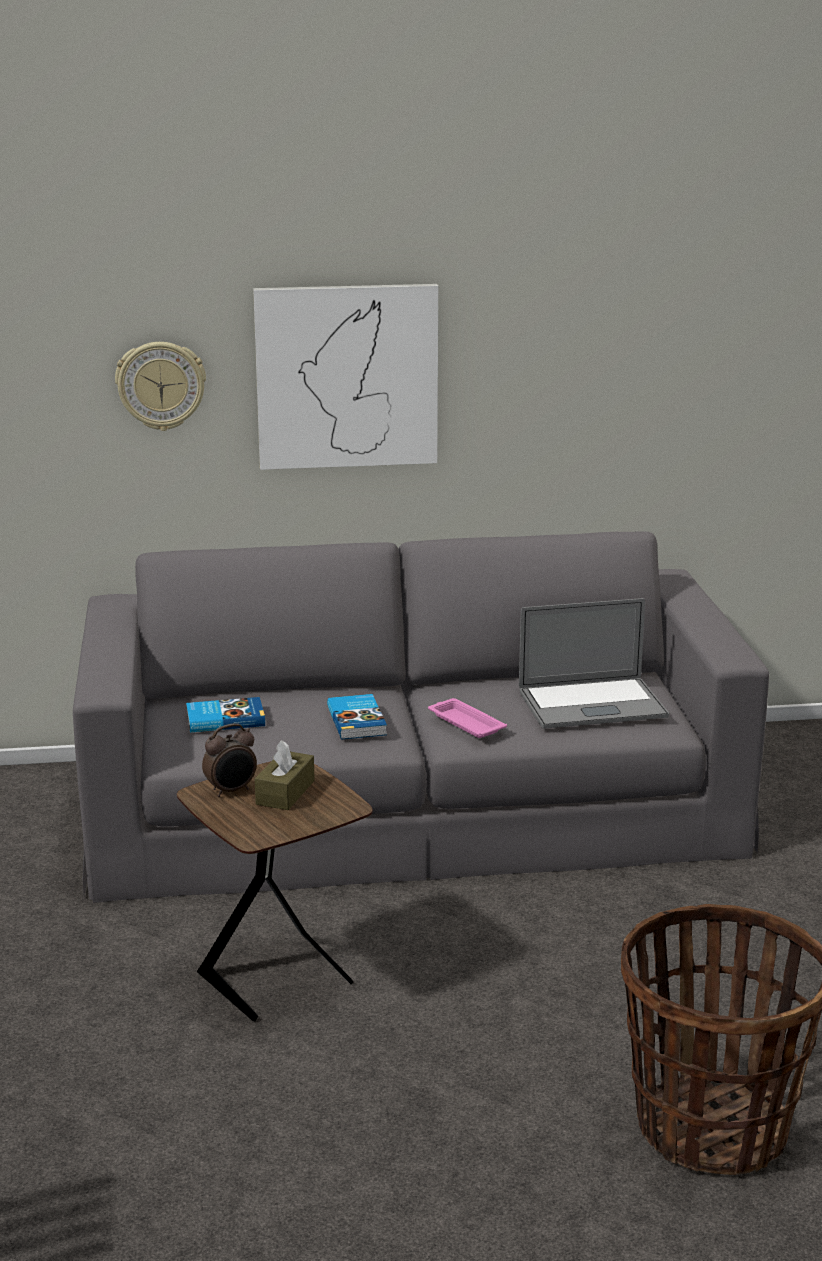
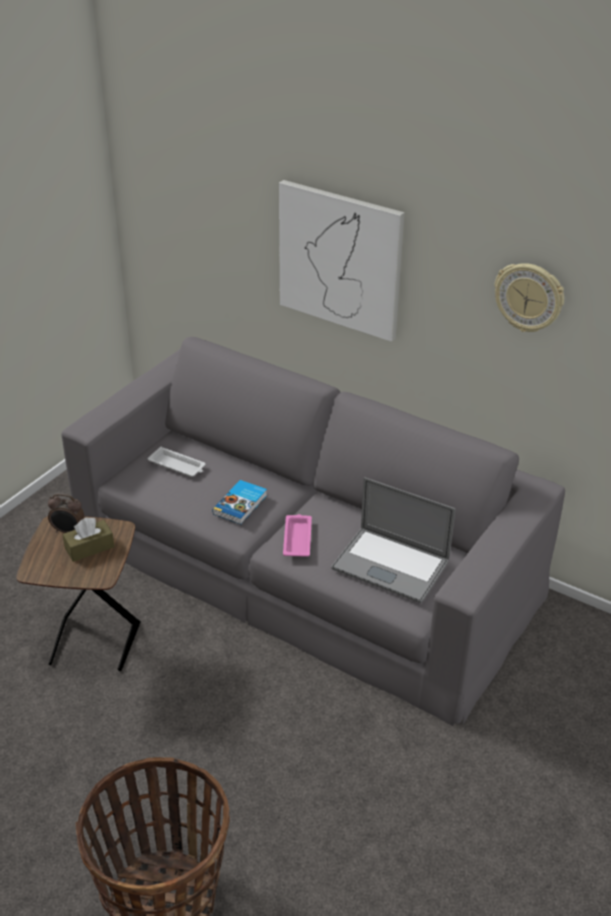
camera: 40 degrees right, 15 degrees up
(161, 385) = (228, 228): wall clock -> wall clock (529, 297)
(224, 719) = (177, 466): book -> white tray

